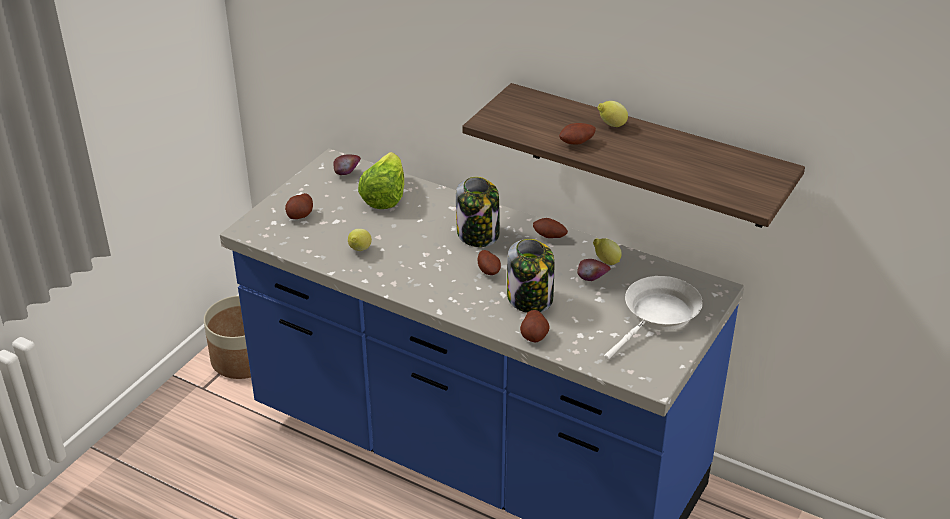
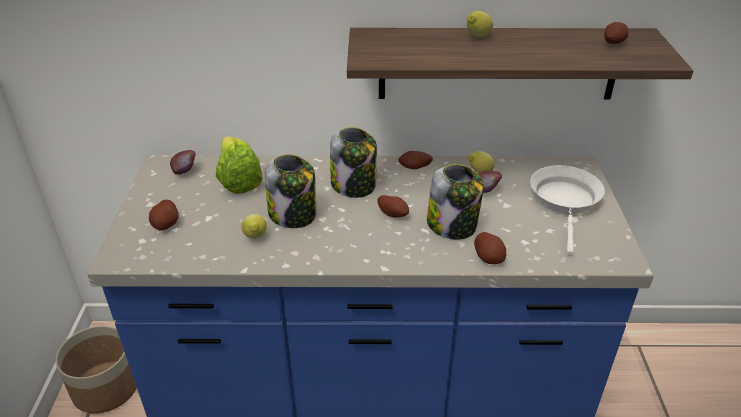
camera: 30 degrees left, 0 degrees up
(404, 242) = (293, 215): none -> jar
(577, 143) = (468, 57): potato -> potato (614, 43)

